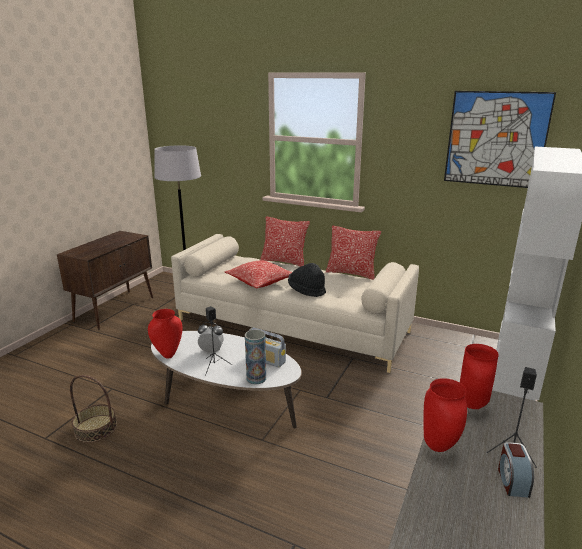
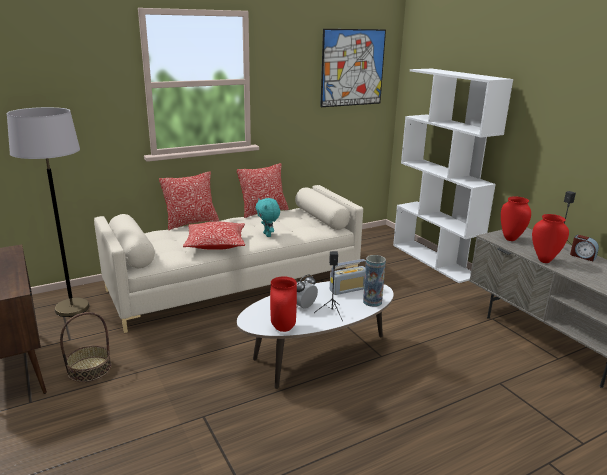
camera: 55 degrees left, 0 degrees up
(95, 428) = (267, 446): basket -> basket (89, 369)
(306, 291) = (268, 235): black hat -> turquoise plush toy

